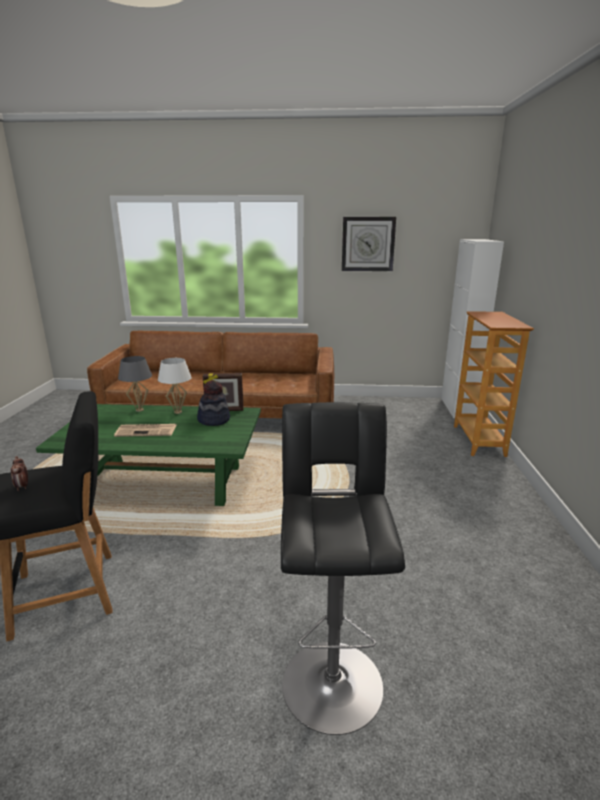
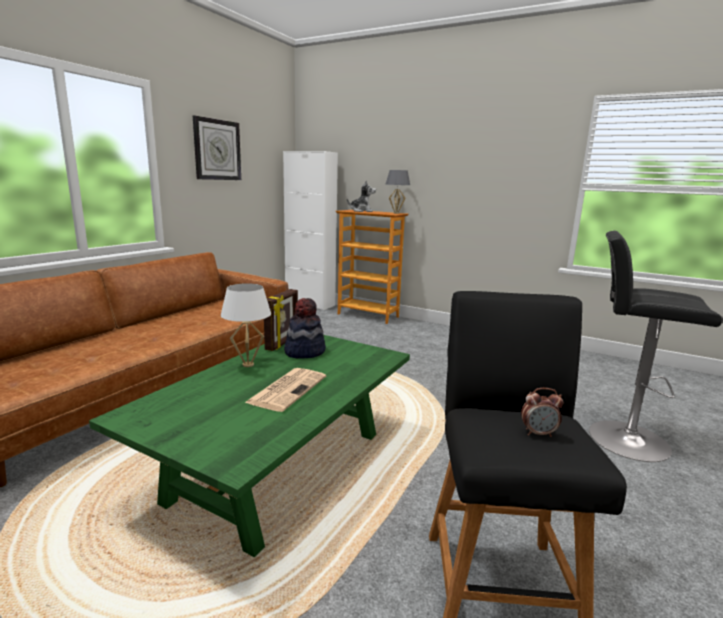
camera: 65 degrees left, 5 degrees down
(139, 410) = (196, 386): grey table lamp -> grey table lamp (396, 213)
(491, 316) = (362, 211): none -> plush toy

